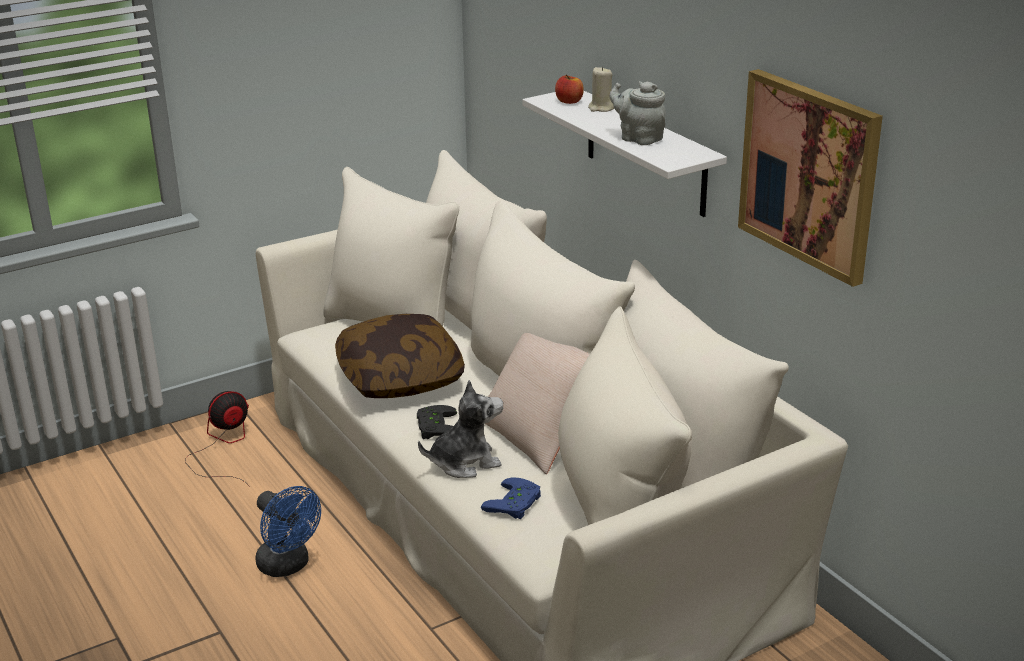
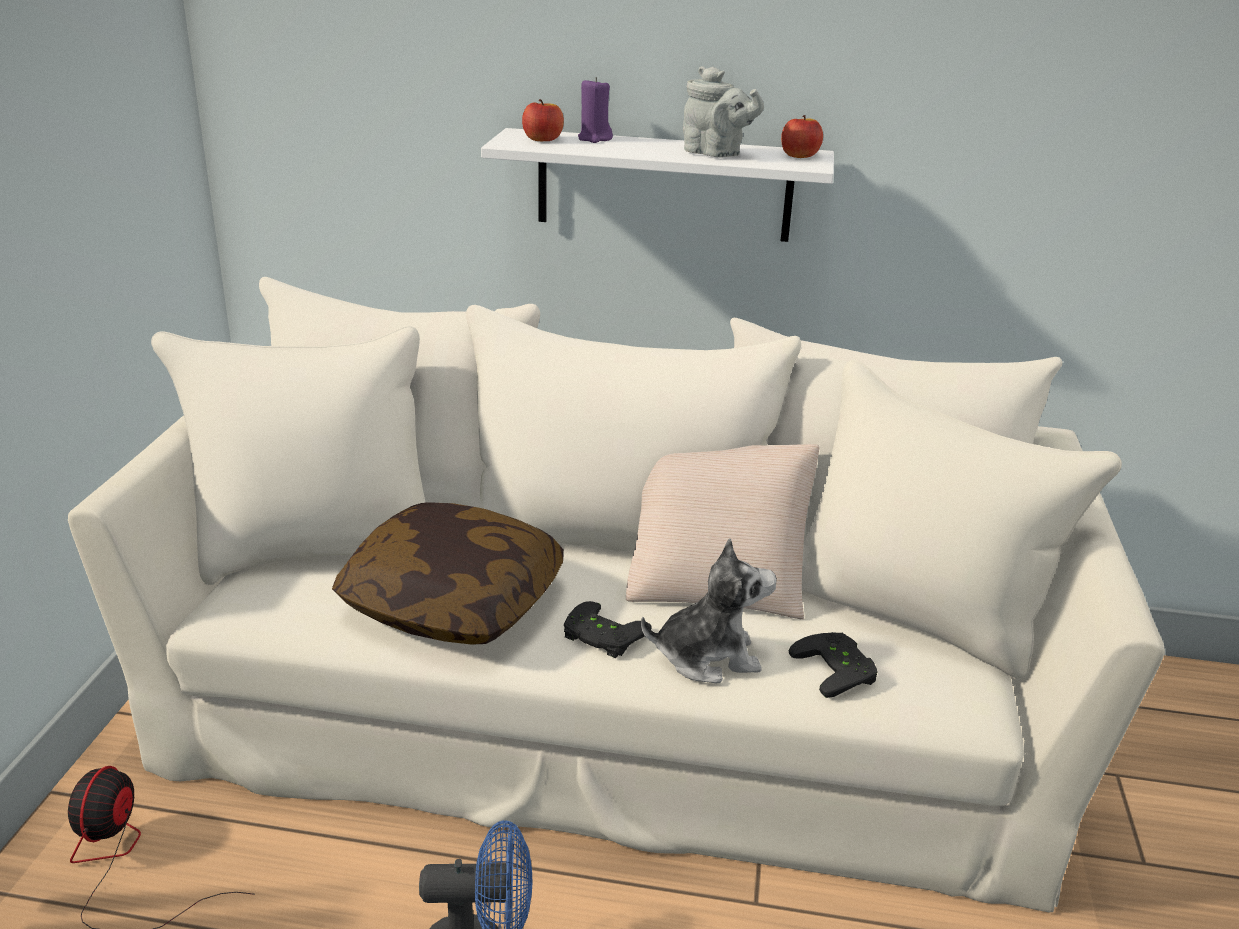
camera: 50 degrees left, 0 degrees up
(464, 462) = (707, 657): plush toy -> plush toy turned 60 degrees clockwise
(516, 504) = (839, 669): blue game controller -> black game controller
(601, 108) = (594, 138): beige candle -> purple candle
(638, 138) = (716, 154): grey teapot -> grey teapot turned 135 degrees counterclockwise
(686, 154) = (799, 156): none -> apple
(809, 174) = (990, 136): picture -> none

